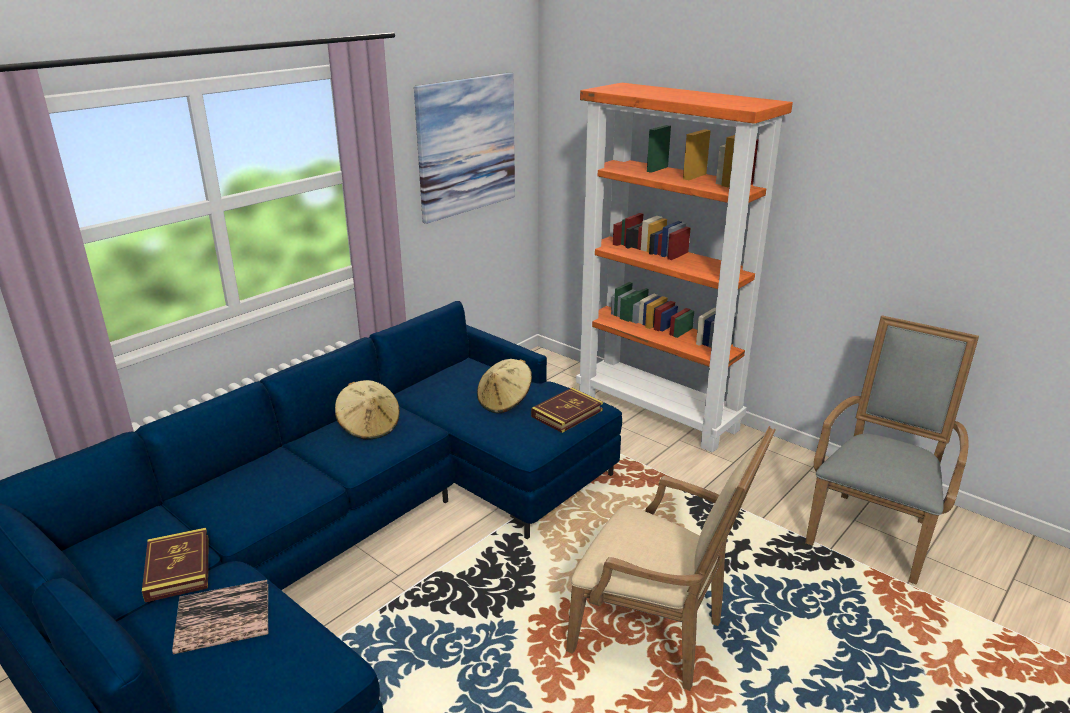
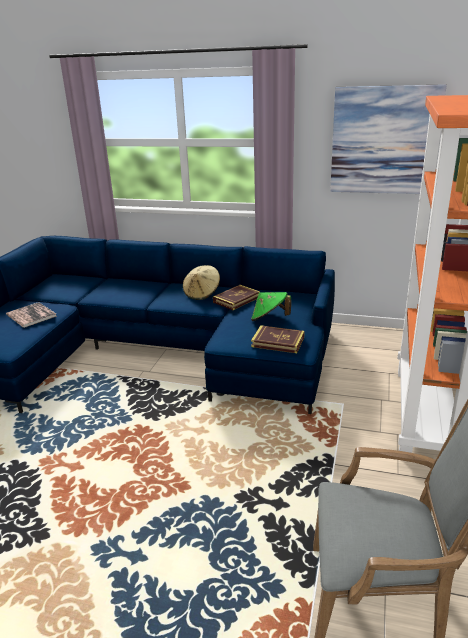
camera: 65 degrees right, 0 degrees up
(178, 568) = (60, 296): book -> book (236, 300)
(505, 402) = (269, 319): beige hat -> green hat
(656, 637) = (147, 482): beige armchair -> none

